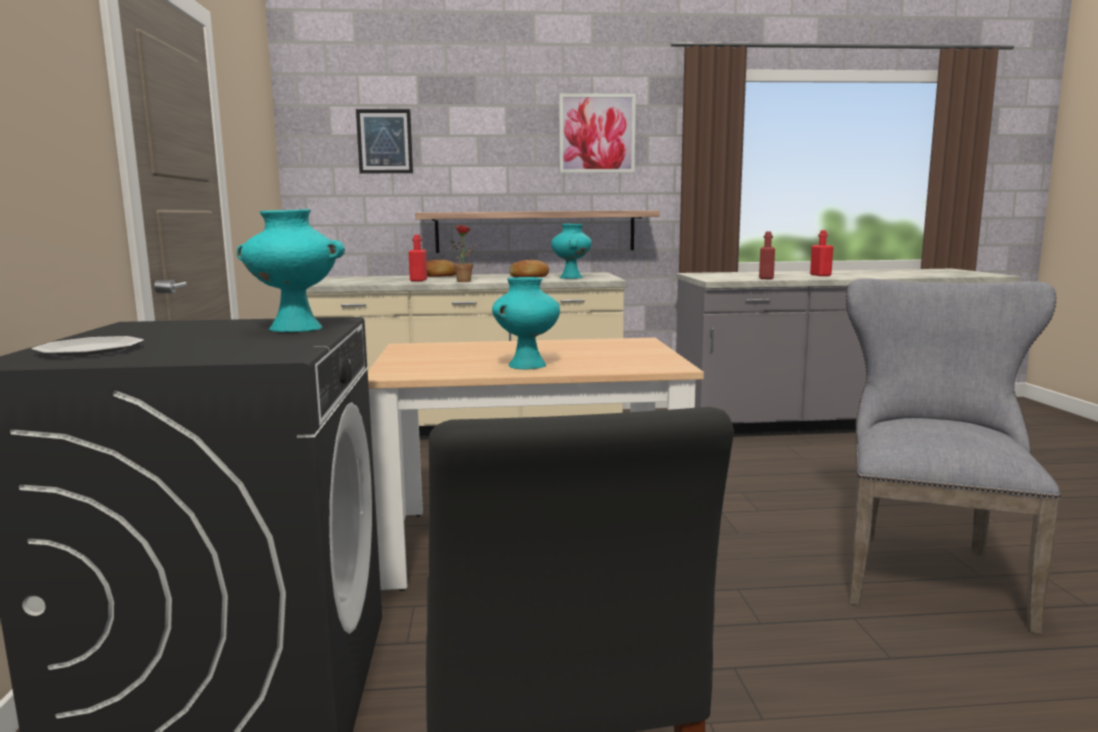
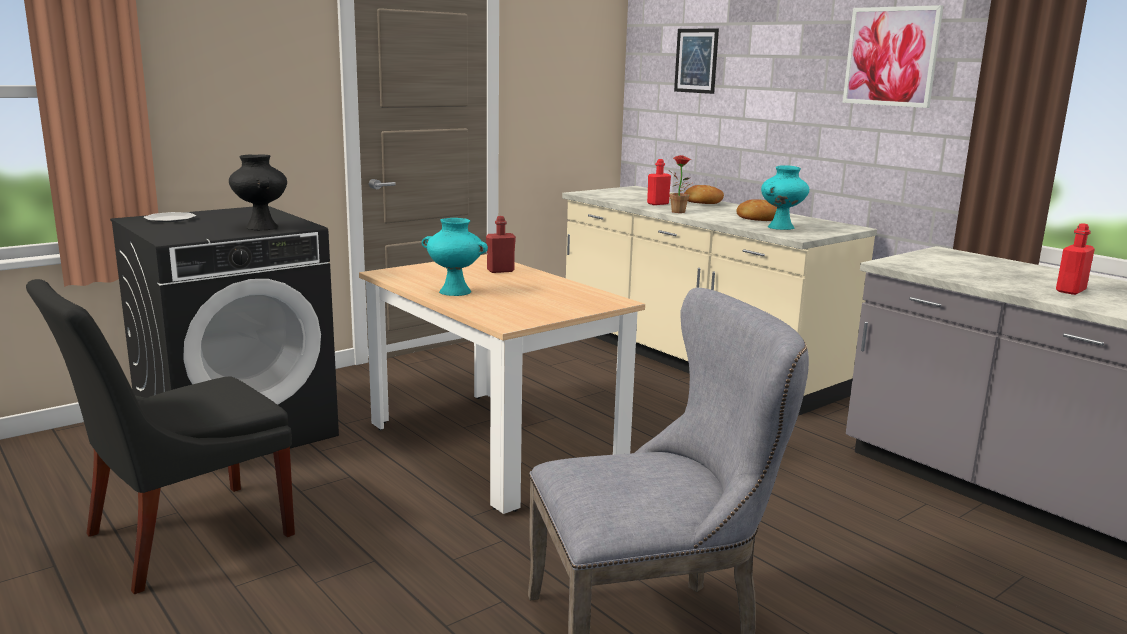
camera: 55 degrees right, 5 degrees up
(294, 329) = (261, 227): turquoise vase -> black vase
(535, 231) = (813, 168): shelf -> none
(766, 278) = (957, 276): red bottle -> red bottle (500, 271)

